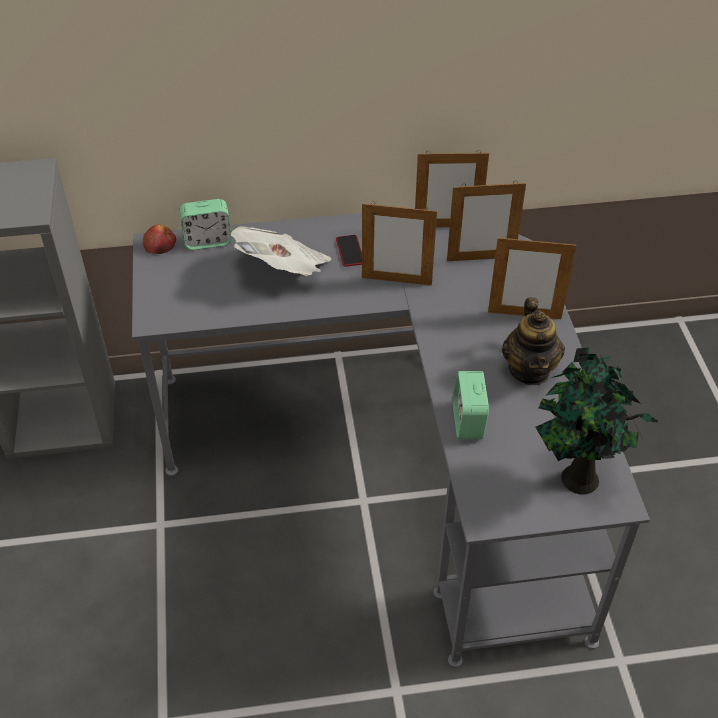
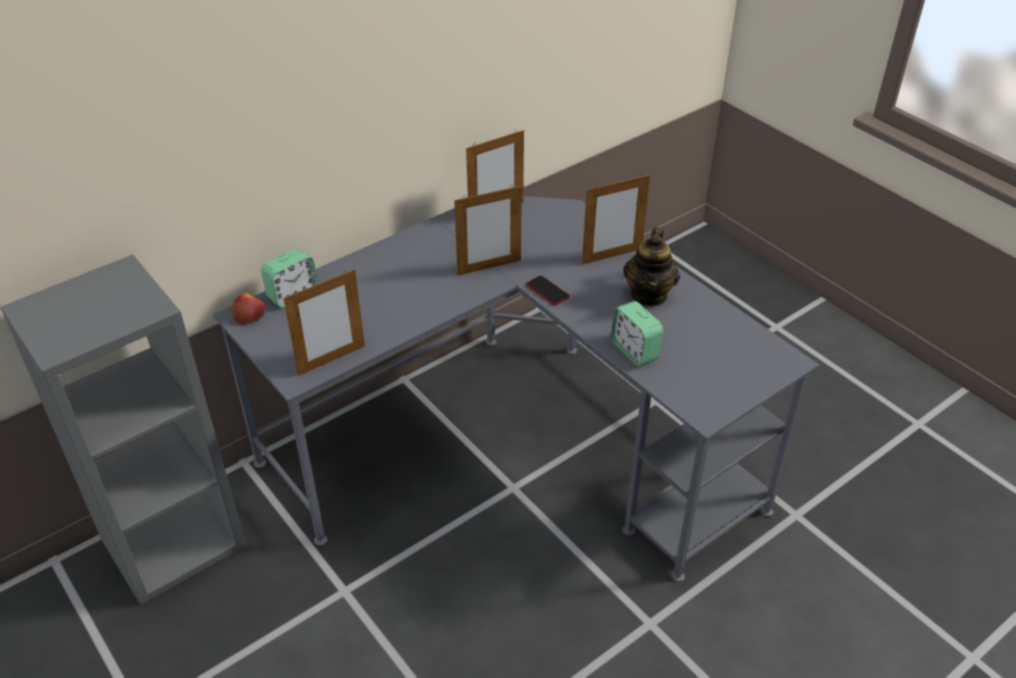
camera: 30 degrees left, 5 degrees down
(284, 270) = (384, 293): newspaper -> none
(350, 251) = (430, 258): phone -> phone (547, 291)
(481, 258) = (543, 226): picture frame -> picture frame (331, 360)
(530, 370) = (649, 294): teapot -> teapot turned 45 degrees clockwise
(576, 479) = (747, 358): potted plant -> none

